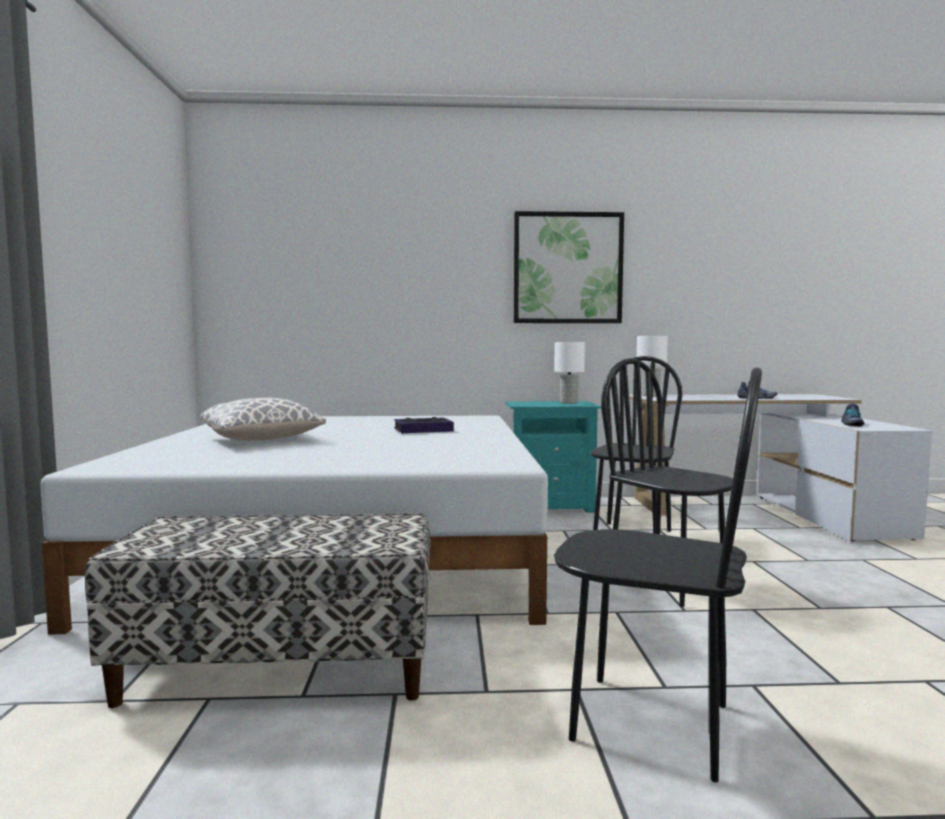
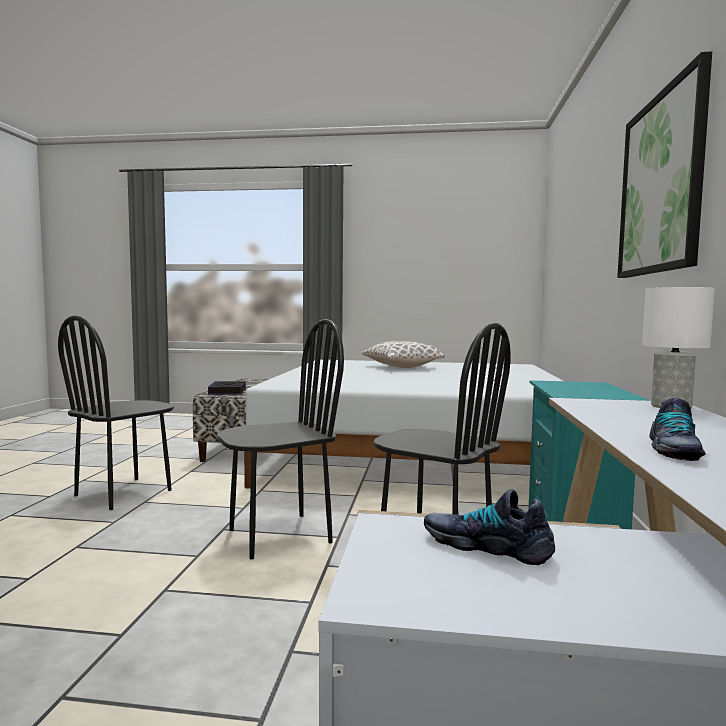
camera: 100 degrees right, 0 degrees up
(423, 430) = (446, 381): book -> book (228, 391)
(568, 402) = (602, 393): white table lamp -> none

